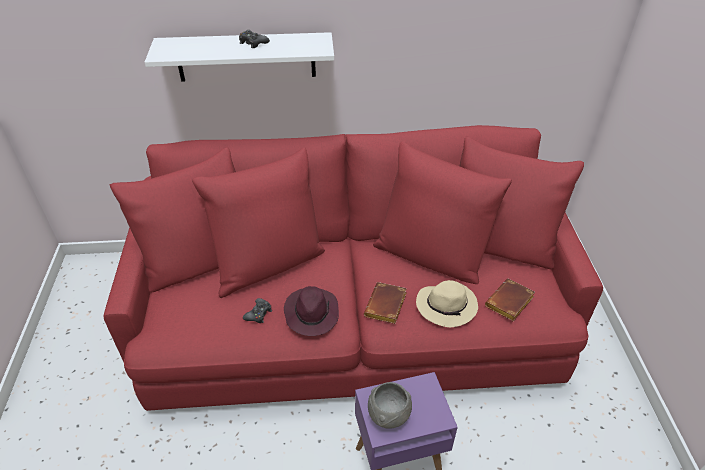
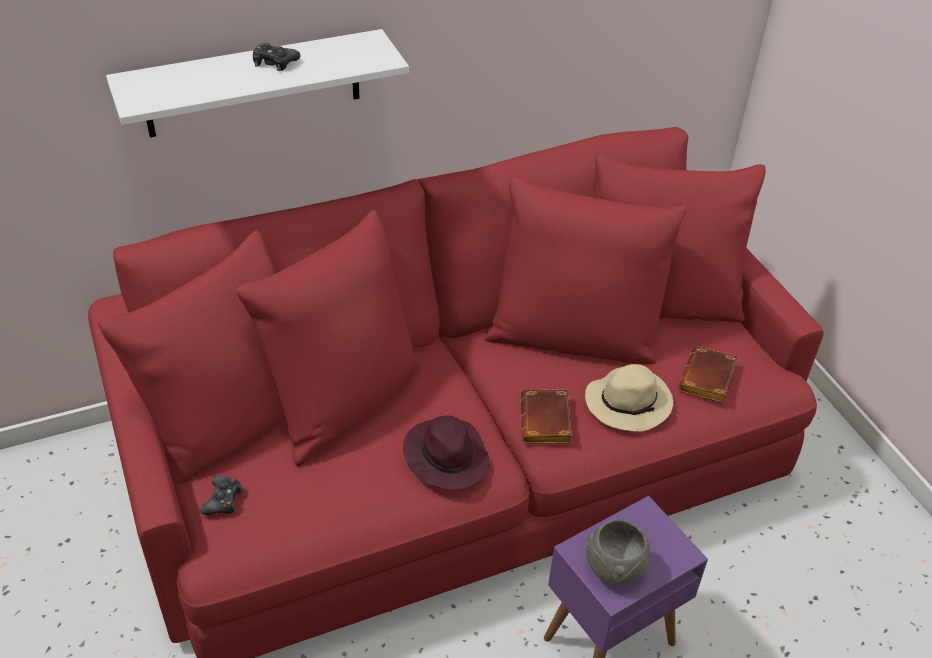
camera: 20 degrees left, 0 degrees up
(258, 314) = (368, 476): black game controller -> black game controller (223, 500)

